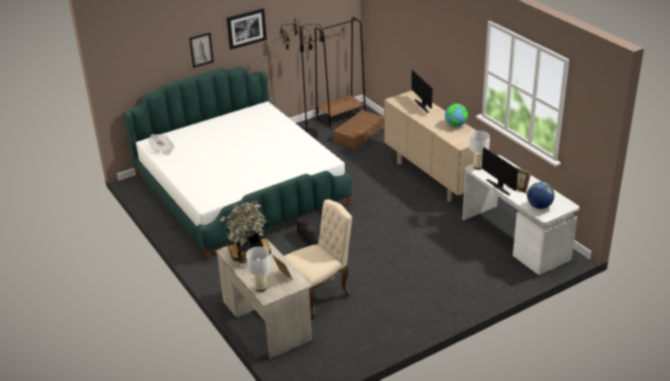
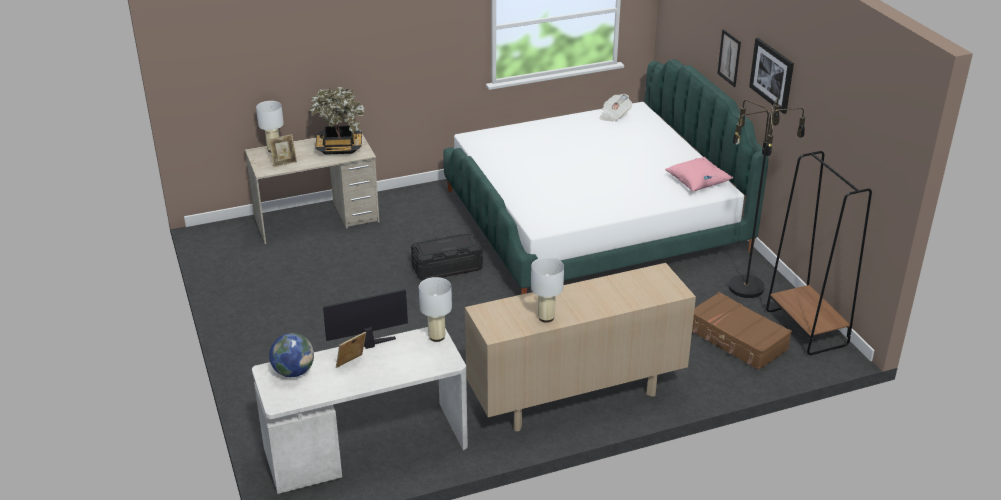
camera: 100 degrees right, 0 degrees up
(256, 115) = (697, 182): none -> pink pillow
(319, 295) = (339, 257): beige chair -> none
(422, 106) = (630, 296): monitor -> none
(456, 125) = (546, 318): globe -> white table lamp

